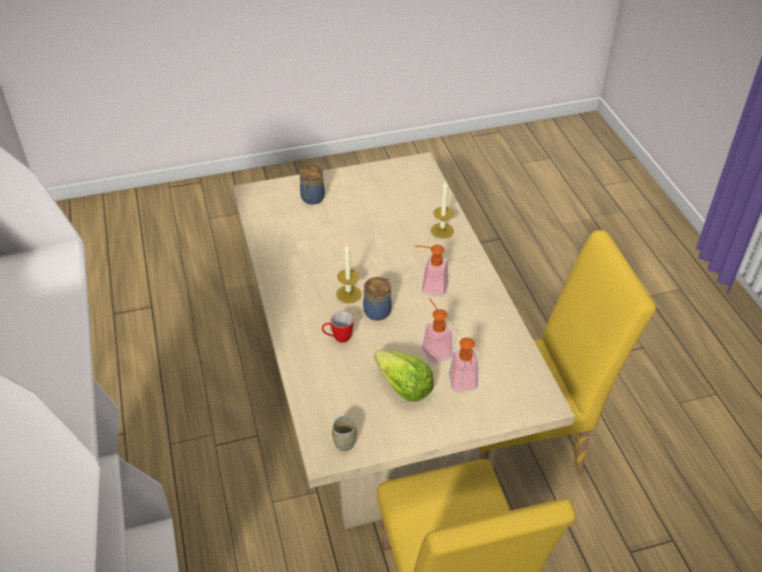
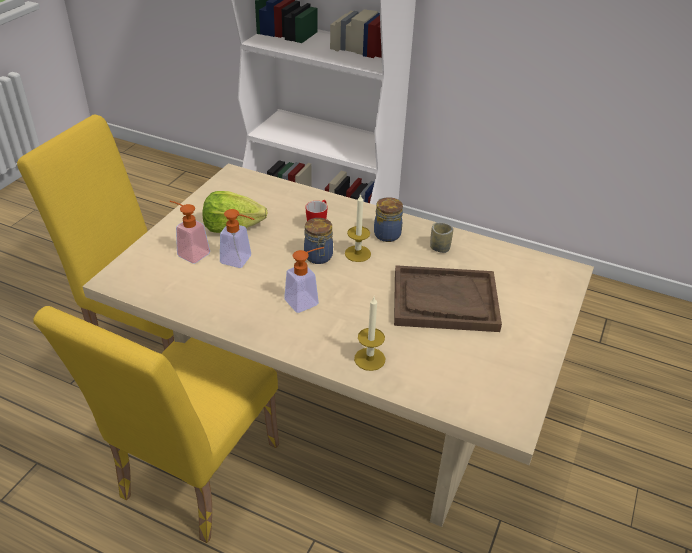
camera: 130 degrees right, 5 degrees down
(312, 198) = (521, 302): jar -> jar (386, 234)
(344, 442) = (230, 184): cup -> cup (439, 248)
(351, 228) = (444, 301): none -> brown tray

